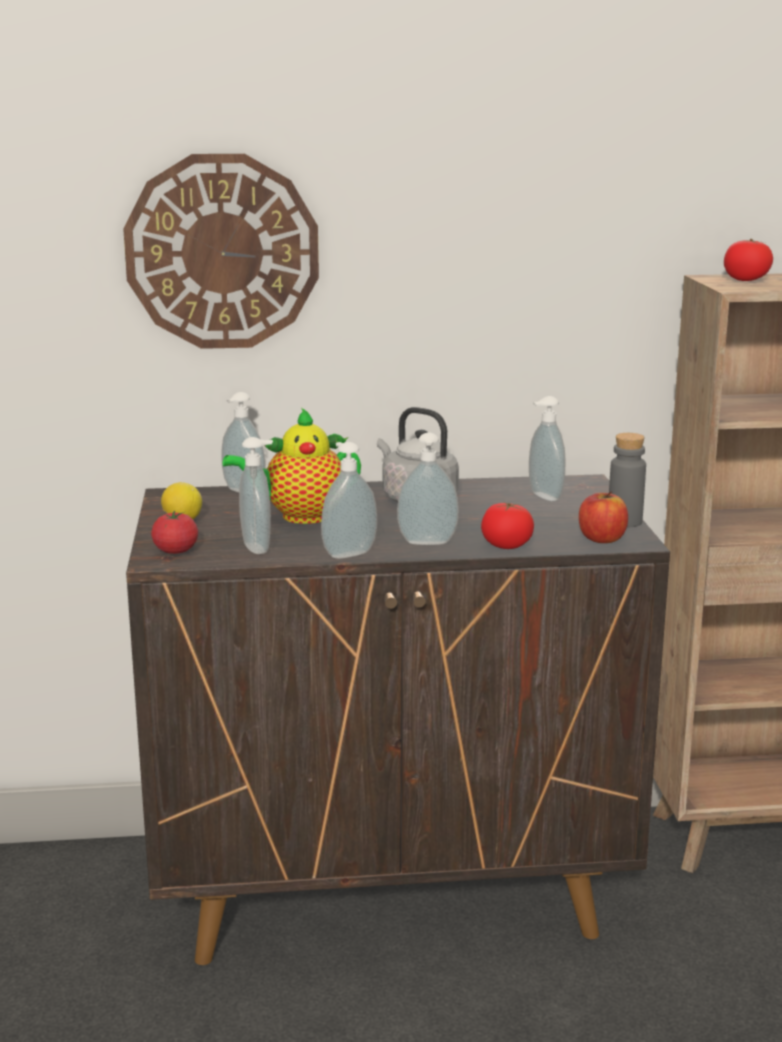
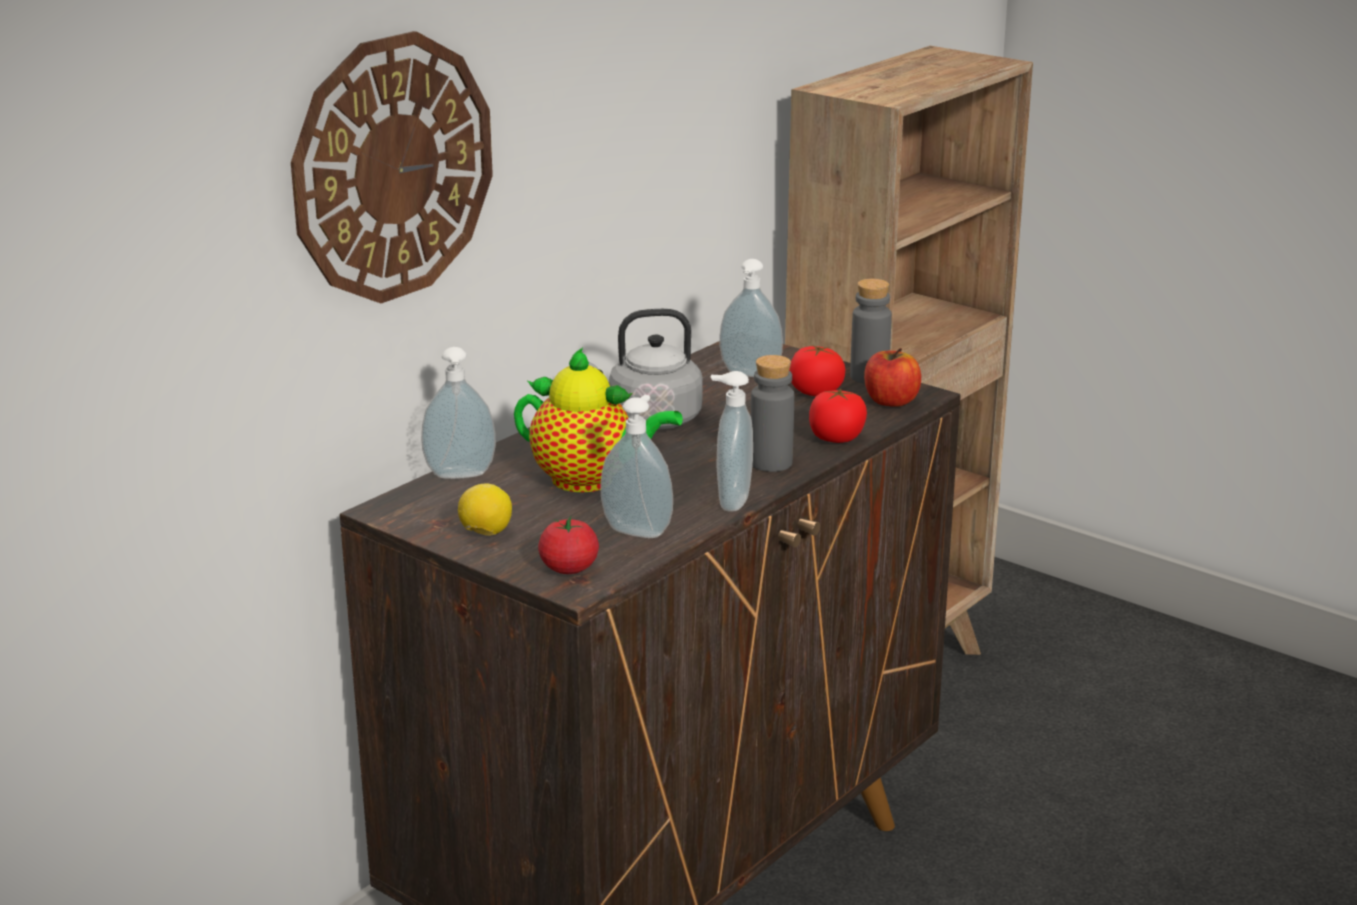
camera: 45 degrees left, 5 degrees up
(300, 516) = (590, 481): teapot -> teapot turned 105 degrees counterclockwise
(427, 543) = (771, 463): soap dispenser -> grey bottle
(746, 280) = (862, 85): tomato -> tomato (816, 392)

